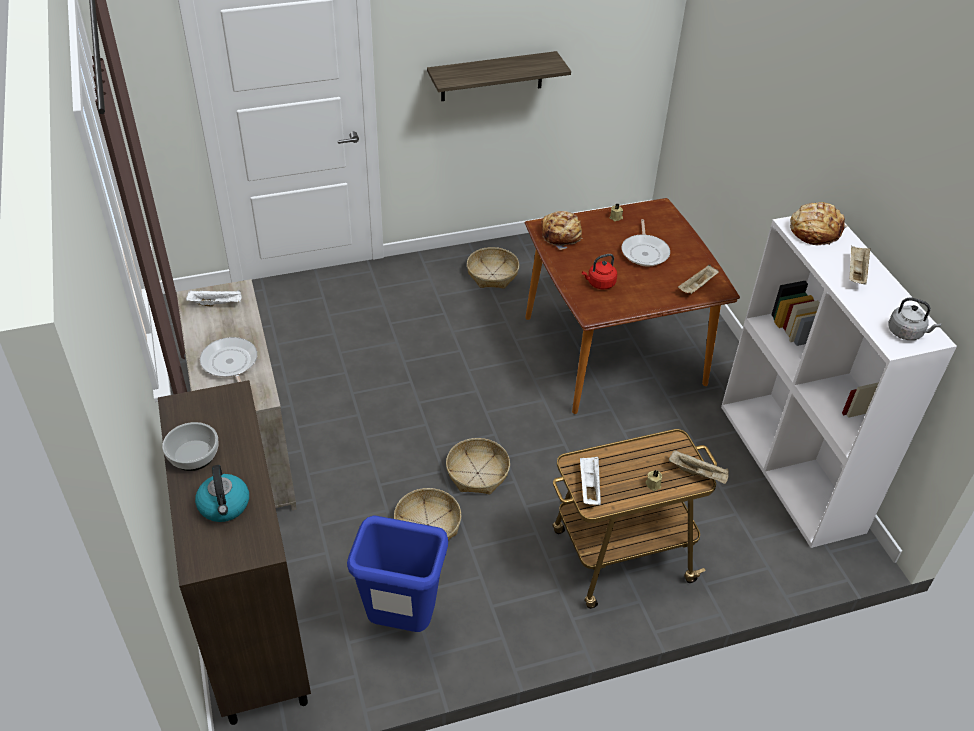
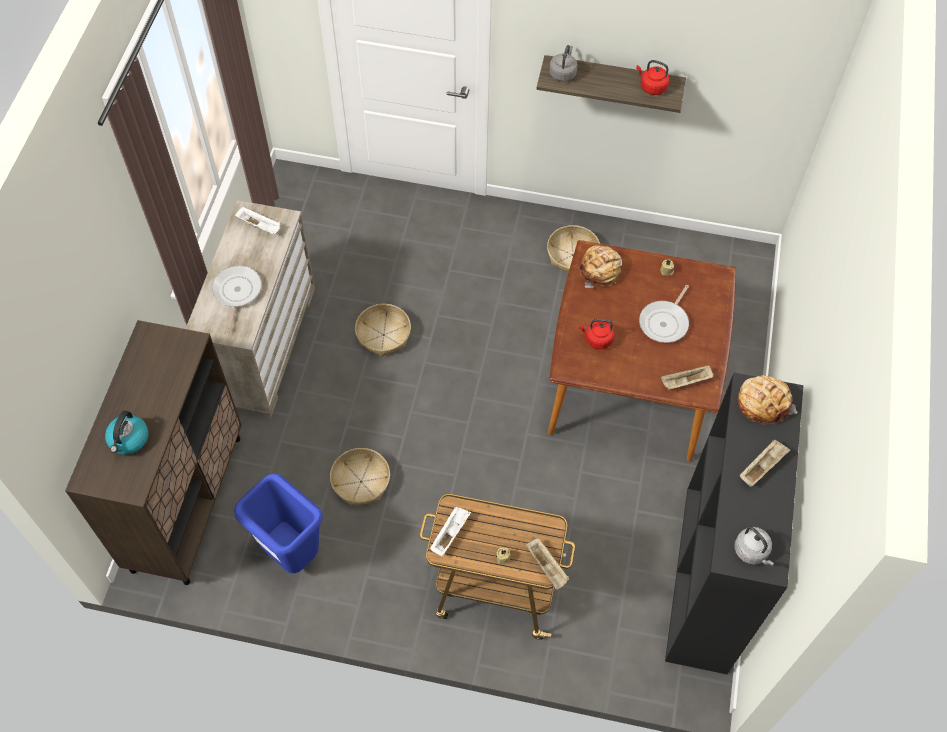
camera: 30 degrees right, 15 degrees up
(193, 455) = (133, 385): bowl -> none
(453, 74) = (563, 73): none -> grey kettle
(477, 473) = (430, 452): basket -> basket (383, 334)
(535, 63) = (652, 87): none -> red kettle
(792, 467) = (707, 579): white bookcase -> black bookcase

